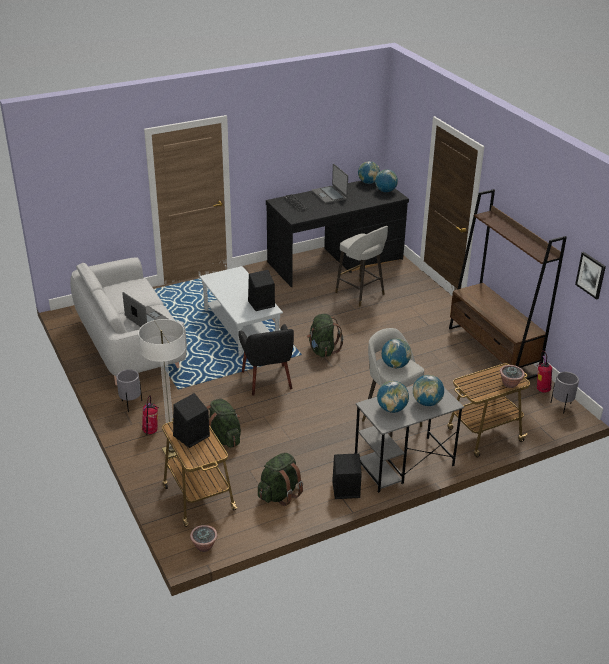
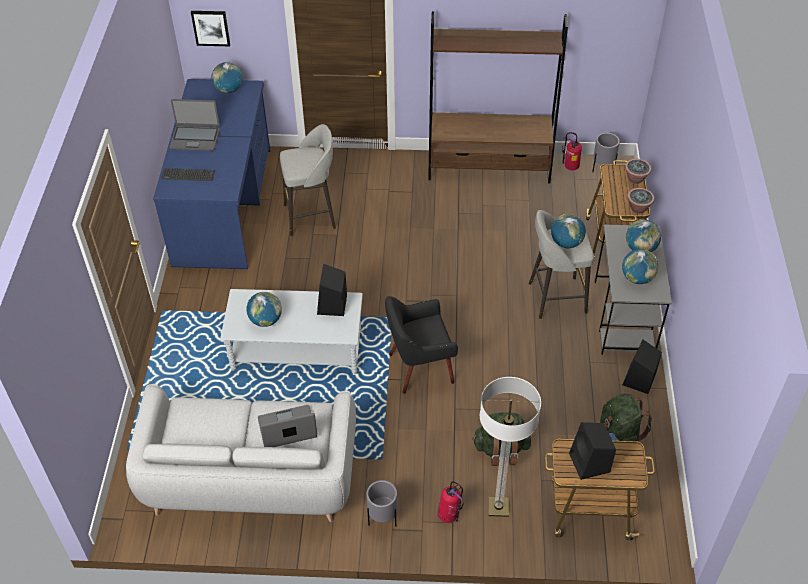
camera: 60 degrees left, 15 degrees up
(204, 546) = (668, 533): potted plant -> potted plant (638, 208)
(267, 380) = (420, 367): black armchair -> black armchair turned 150 degrees clockwise
(322, 350) = (396, 296): green backpack -> none
(336, 261) = (224, 206): black desk -> blue desk
(368, 183) = (194, 94): globe -> globe (265, 320)
(591, 275) = (603, 35): picture -> picture (211, 27)

